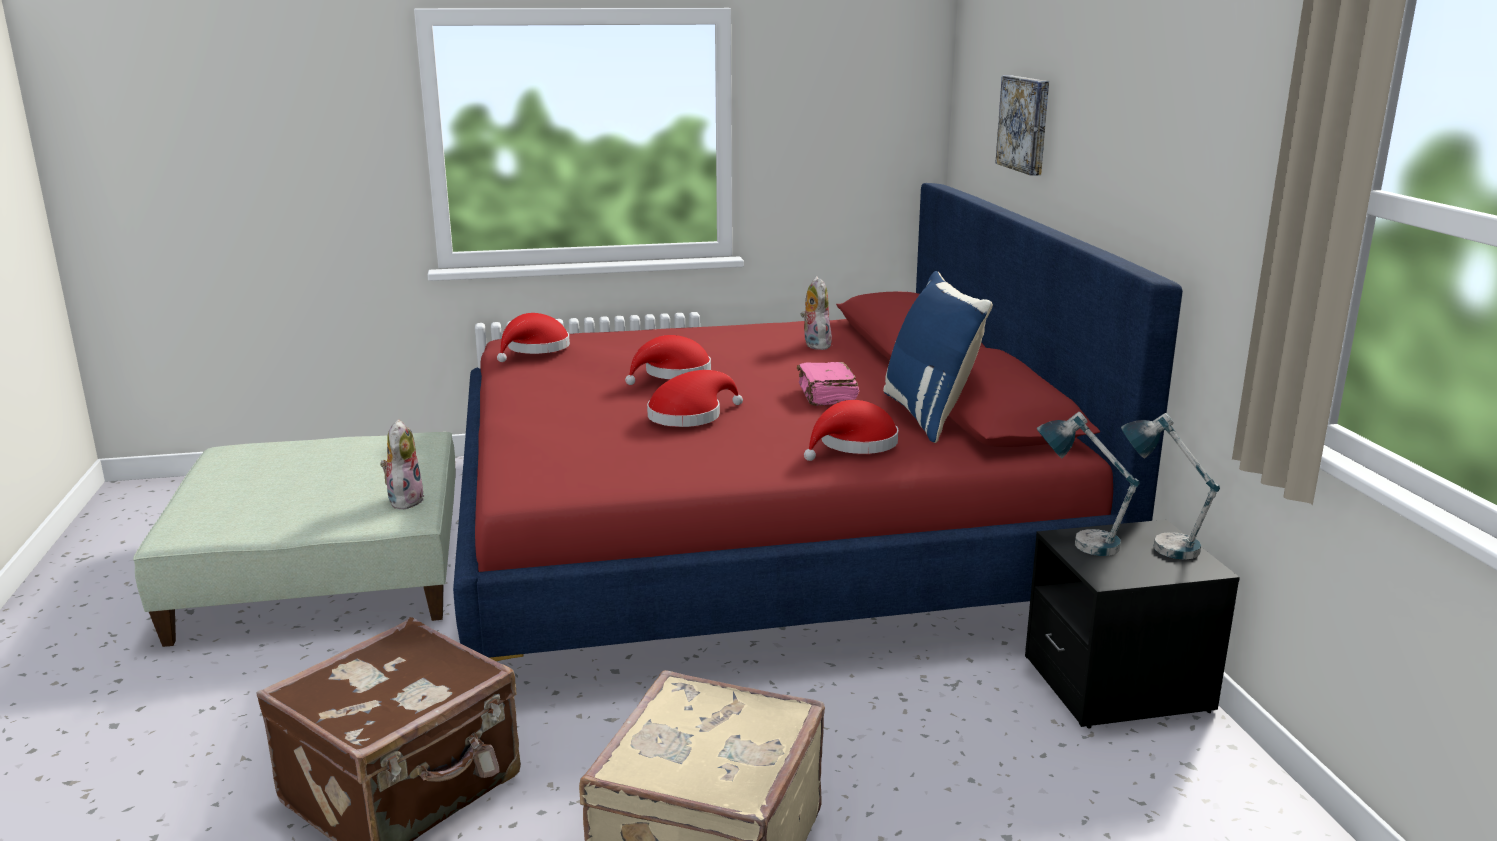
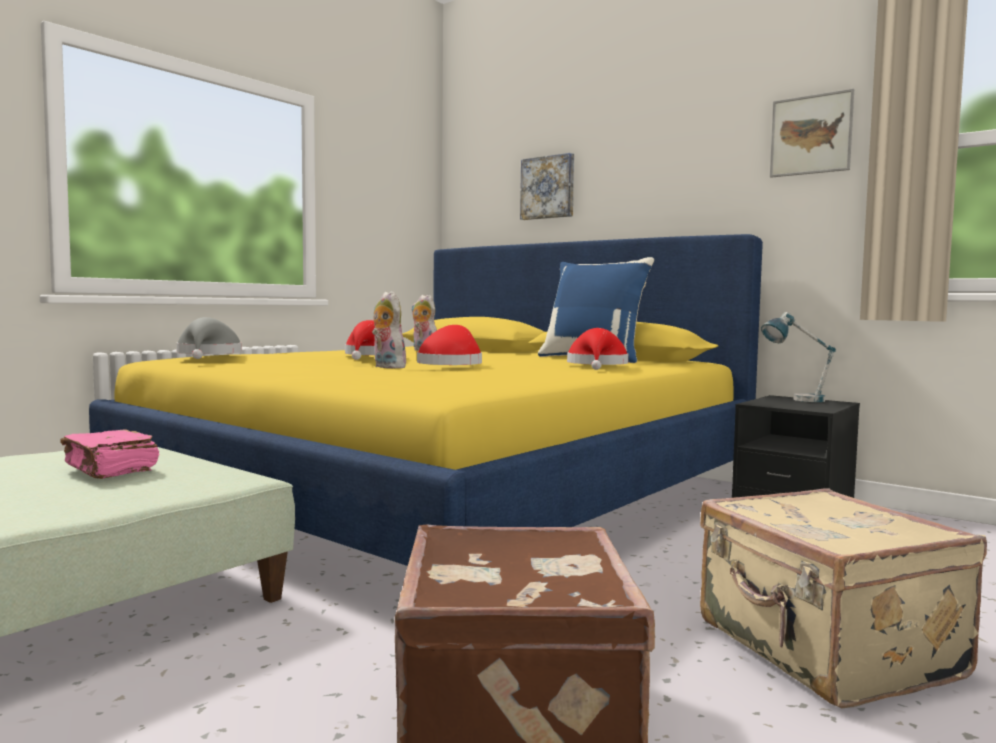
camera: 40 degrees left, 15 degrees down
(404, 500) = (205, 471): plush toy -> plush toy (386, 367)
(535, 349) = (208, 355): red hat -> grey hat
(756, 533) = (445, 494): red bed -> yellow bed
(826, 395) = (507, 358): pink book -> pink book (110, 469)
(1077, 541) = (764, 403): table lamp -> none
(1252, 136) = (811, 135): none -> picture

